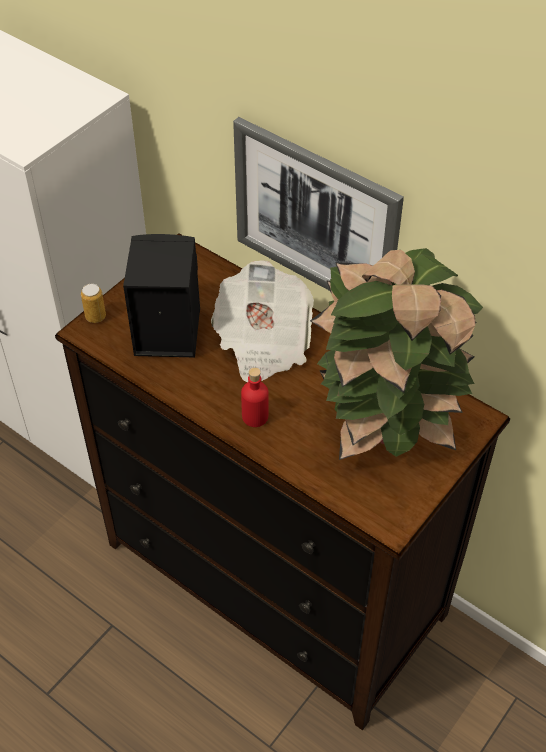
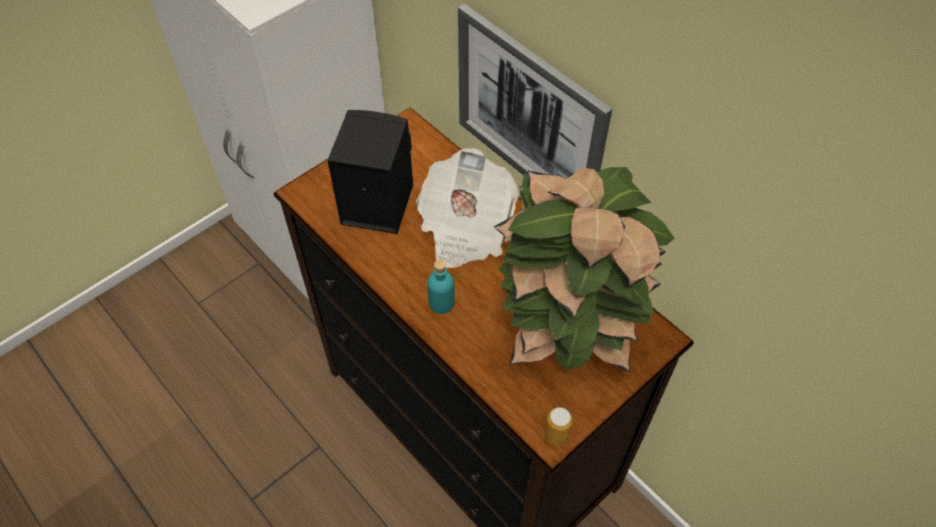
camera: 10 degrees right, 5 degrees up
(95, 317) = (314, 180): can -> can (556, 435)
(255, 417) = (441, 303): red bottle -> turquoise bottle

